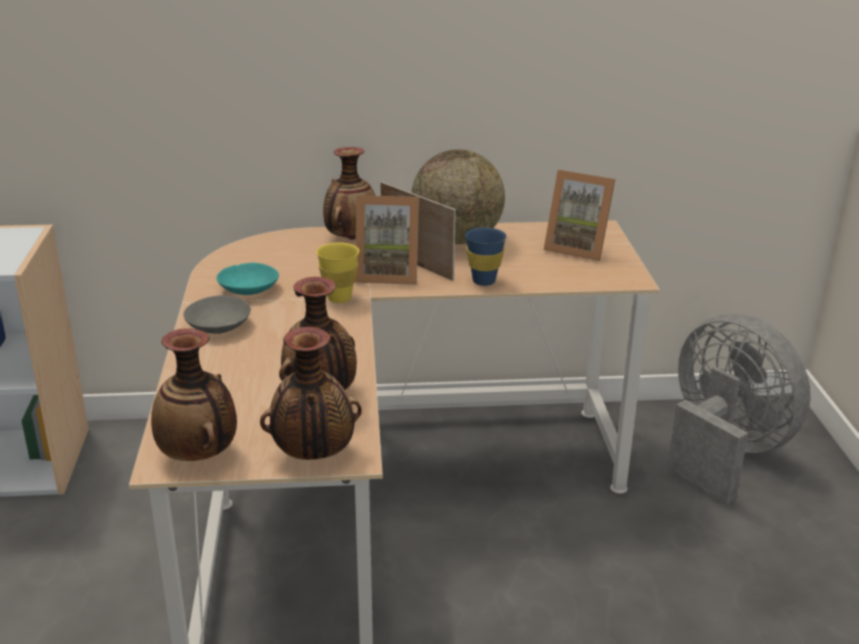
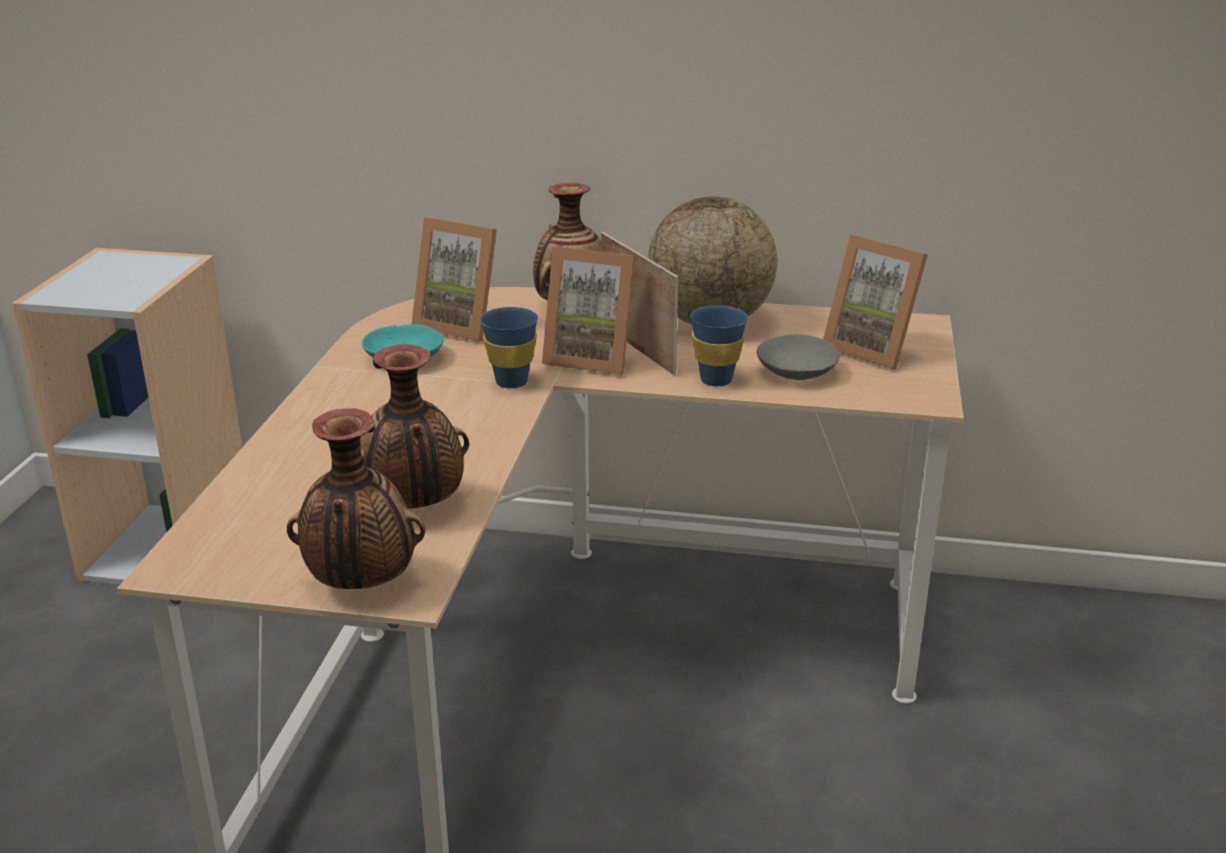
camera: 15 degrees right, 0 degrees up
(199, 455) = (220, 563): vase -> none
(218, 326) = (340, 401): grey bowl -> grey bowl (796, 372)
(277, 260) = (461, 324): none -> picture frame
(339, 298) = (511, 382): yellow cup -> blue cup
(723, 452) = (1080, 667): grey fan -> none

